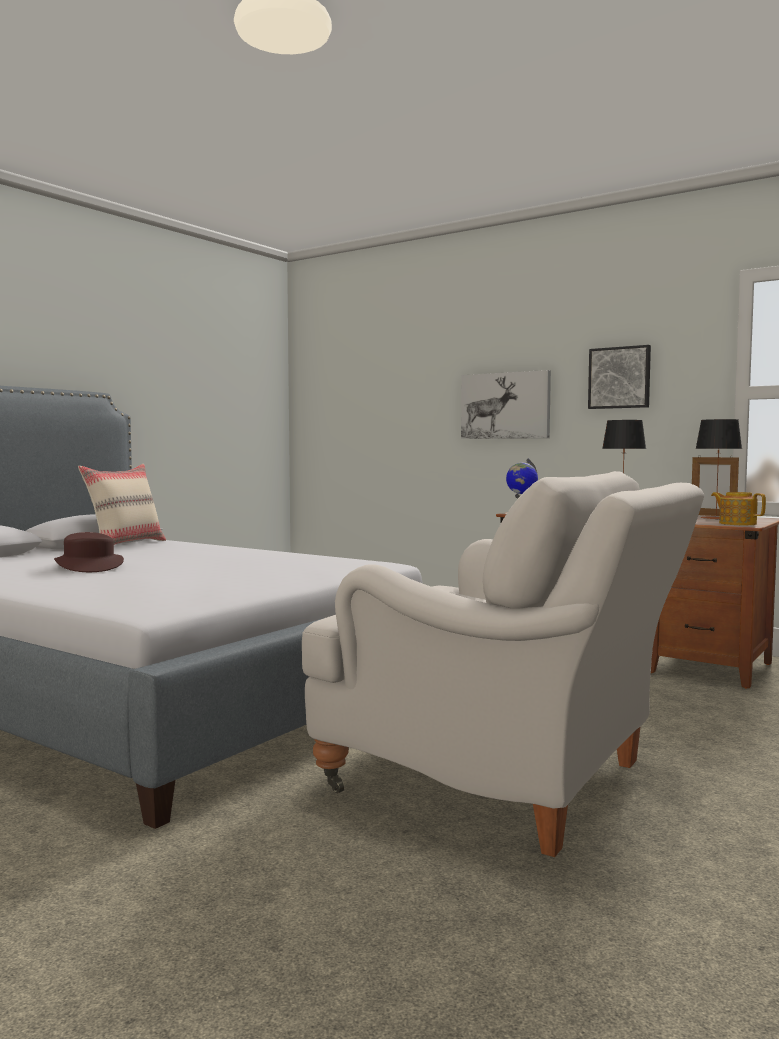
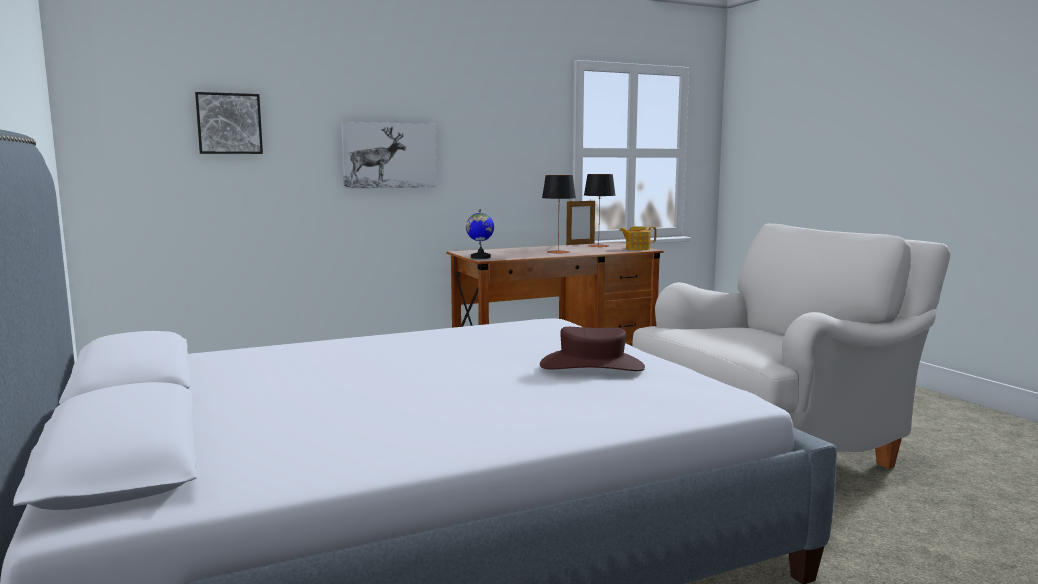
camera: 60 degrees left, 5 degrees up
(89, 566) = (404, 396): brown hat -> brown hat (592, 366)
(125, 544) = (200, 370): beige pillow -> none
(619, 378) = (493, 135): picture -> picture (229, 123)

